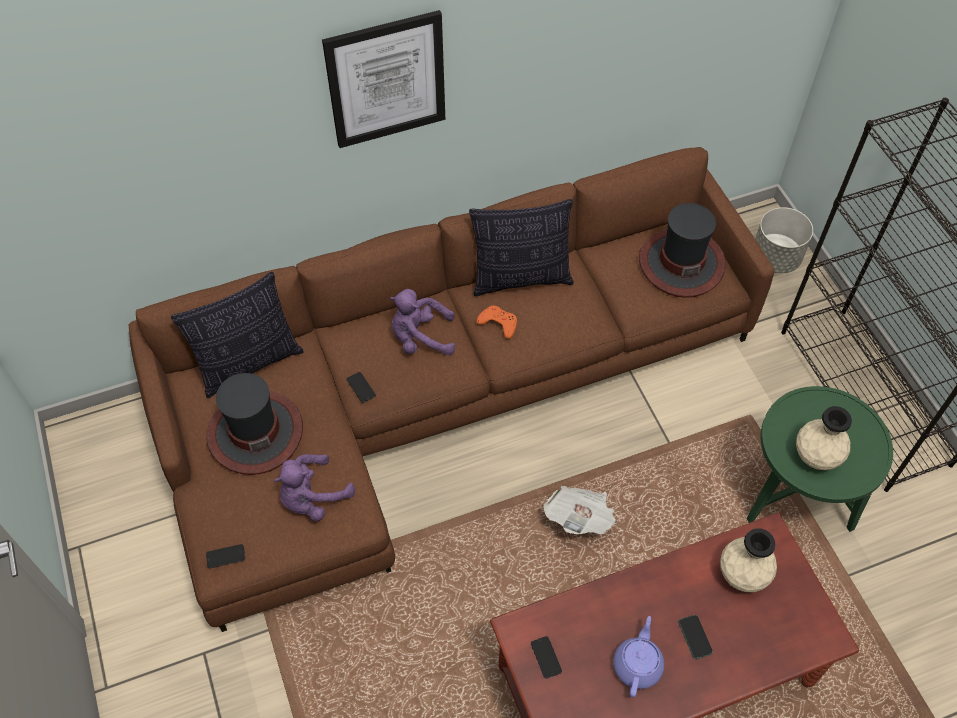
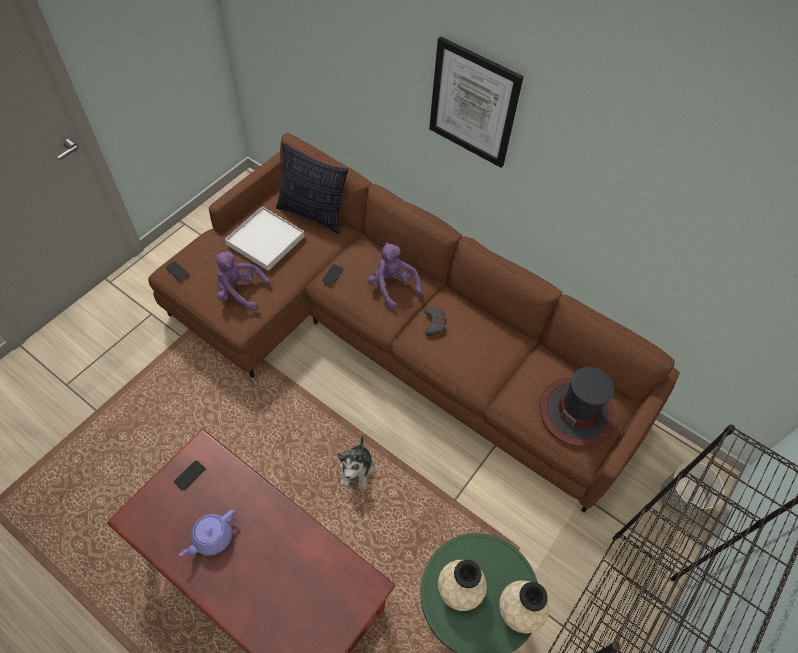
camera: 55 degrees right, 0 degrees up
(255, 432) = (266, 240): hat -> white tray
(498, 323) = (434, 323): orange game controller -> grey game controller
(521, 278) = (482, 318): pillow -> none
(580, 517) = (357, 469): newspaper -> plush toy
(637, 665) = (212, 538): purple teapot -> purple teapot turned 150 degrees clockwise
(695, 637) = (253, 568): phone -> none
(742, 575) = (323, 580): beige vase -> beige vase (519, 611)

